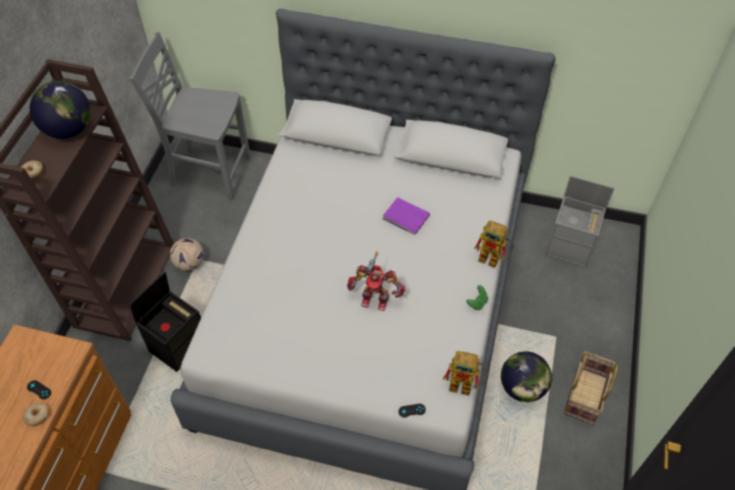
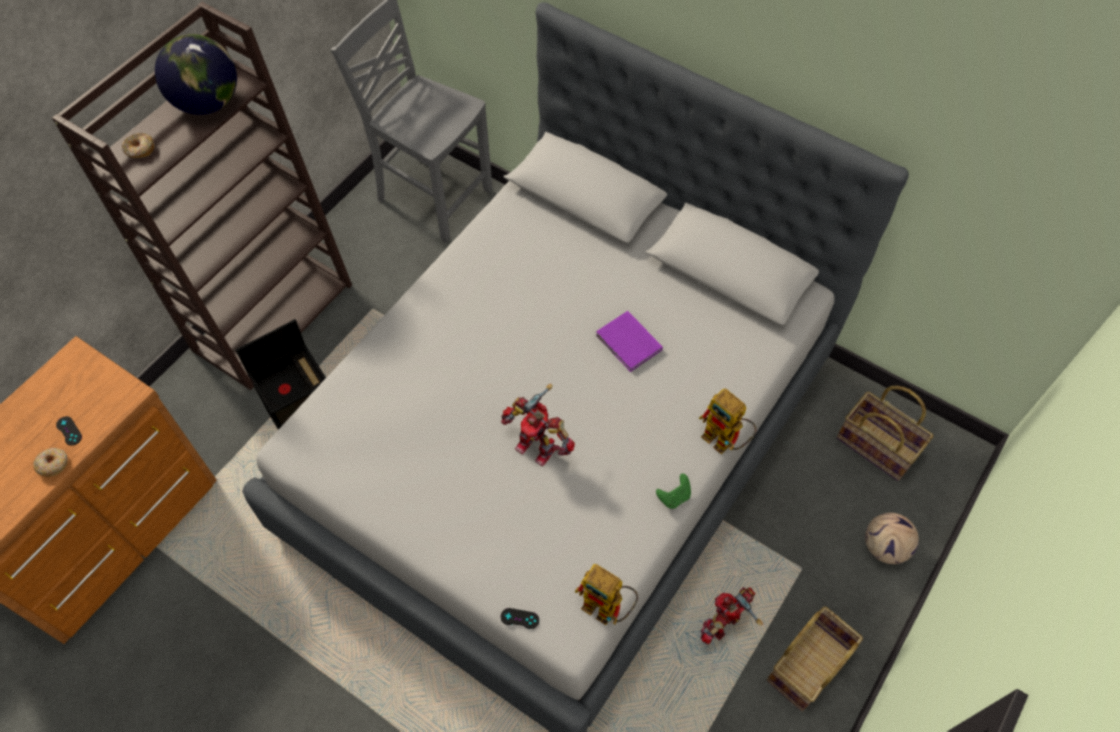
camera: 20 degrees right, 5 degrees up
(190, 263) = (361, 311): football -> football (885, 547)
(522, 388) = (723, 624): globe -> toy robot
(570, 247) = (878, 446): grey storage box -> basket

